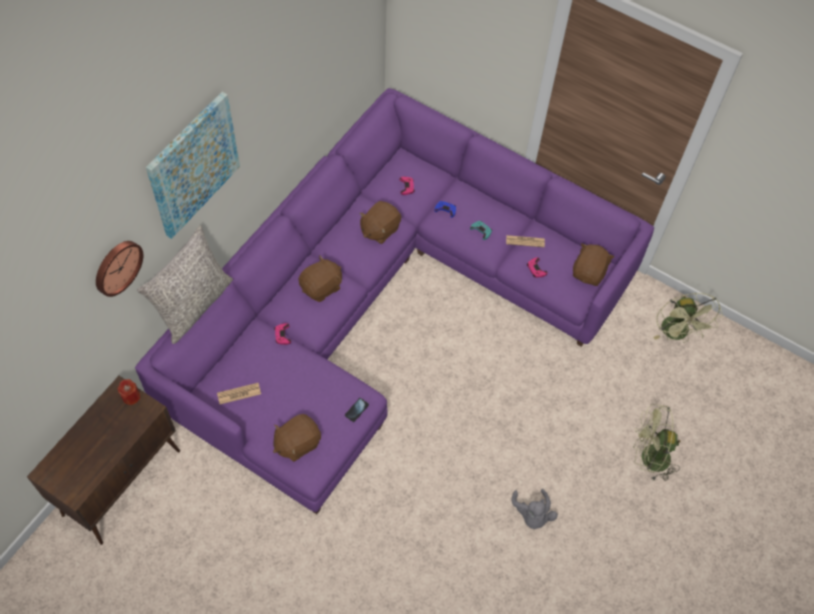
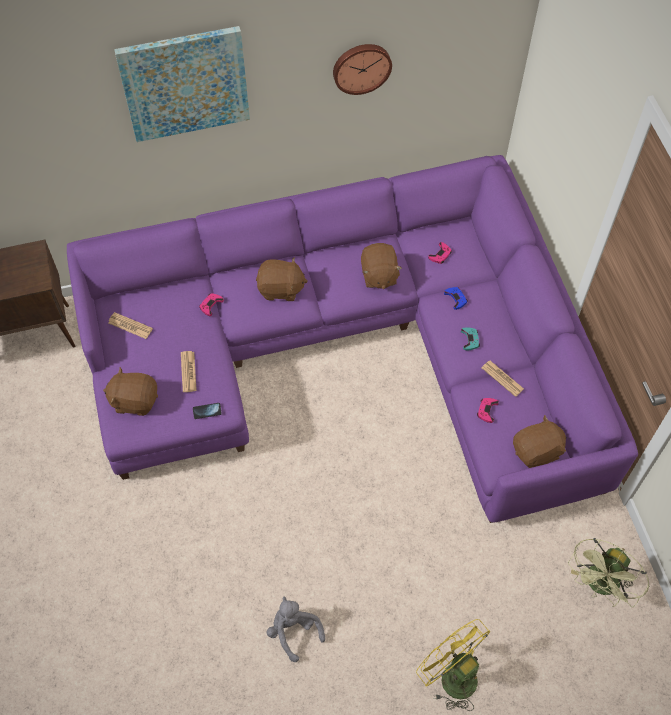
camera: 45 degrees right, 0 degrees up
(117, 267) = (61, 131): wall clock -> wall clock (361, 67)
(131, 396) = (36, 262): red candle -> none
(193, 305) = (148, 224): grey pillow -> none
(316, 393) = (188, 372): none -> newspaper
(379, 229) = (378, 275): brown plush toy -> brown plush toy turned 90 degrees counterclockwise
(532, 514) = (293, 631): grey plush toy -> grey plush toy turned 105 degrees clockwise
(648, 458) = (451, 675): green fan -> yellow fan

